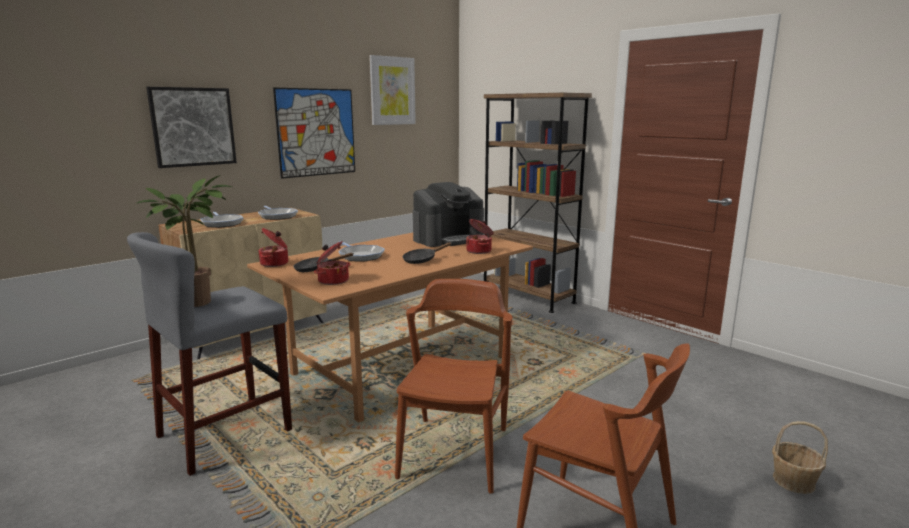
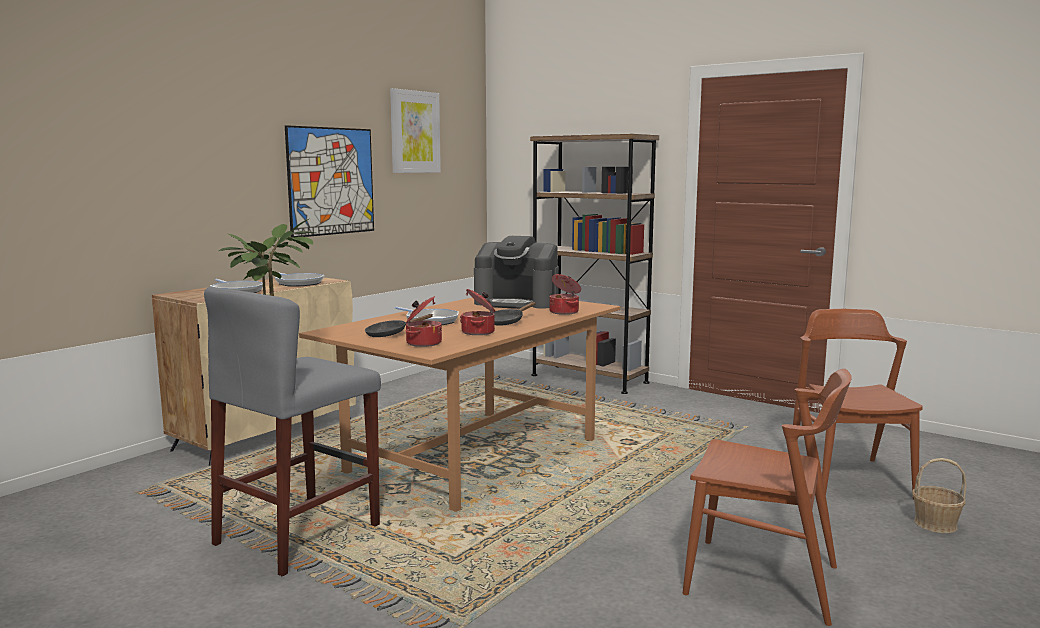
camera: 10 degrees left, 5 degrees down
(193, 127) = (194, 172): picture -> none
(275, 263) = (334, 331): cooking pot -> cooking pot (479, 332)
(448, 239) = (517, 302): coffee machine -> coffee machine turned 60 degrees clockwise
(454, 452) = (581, 530): brown chair -> brown chair (849, 478)

